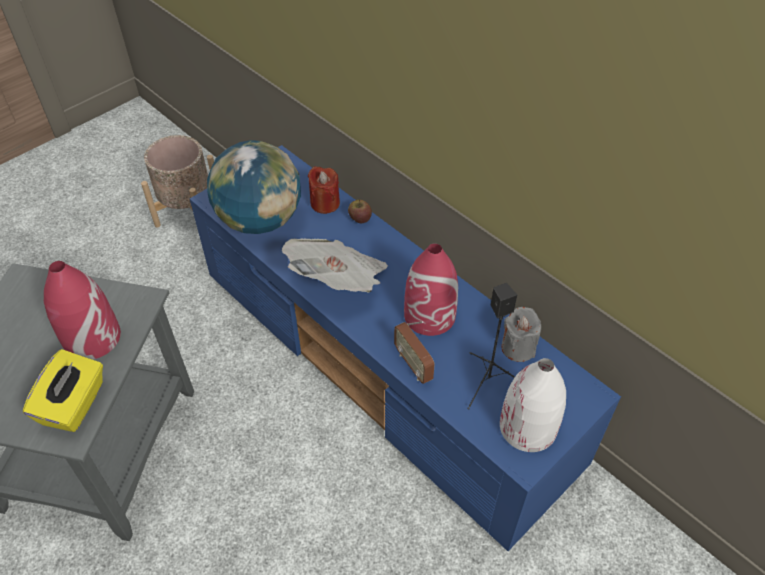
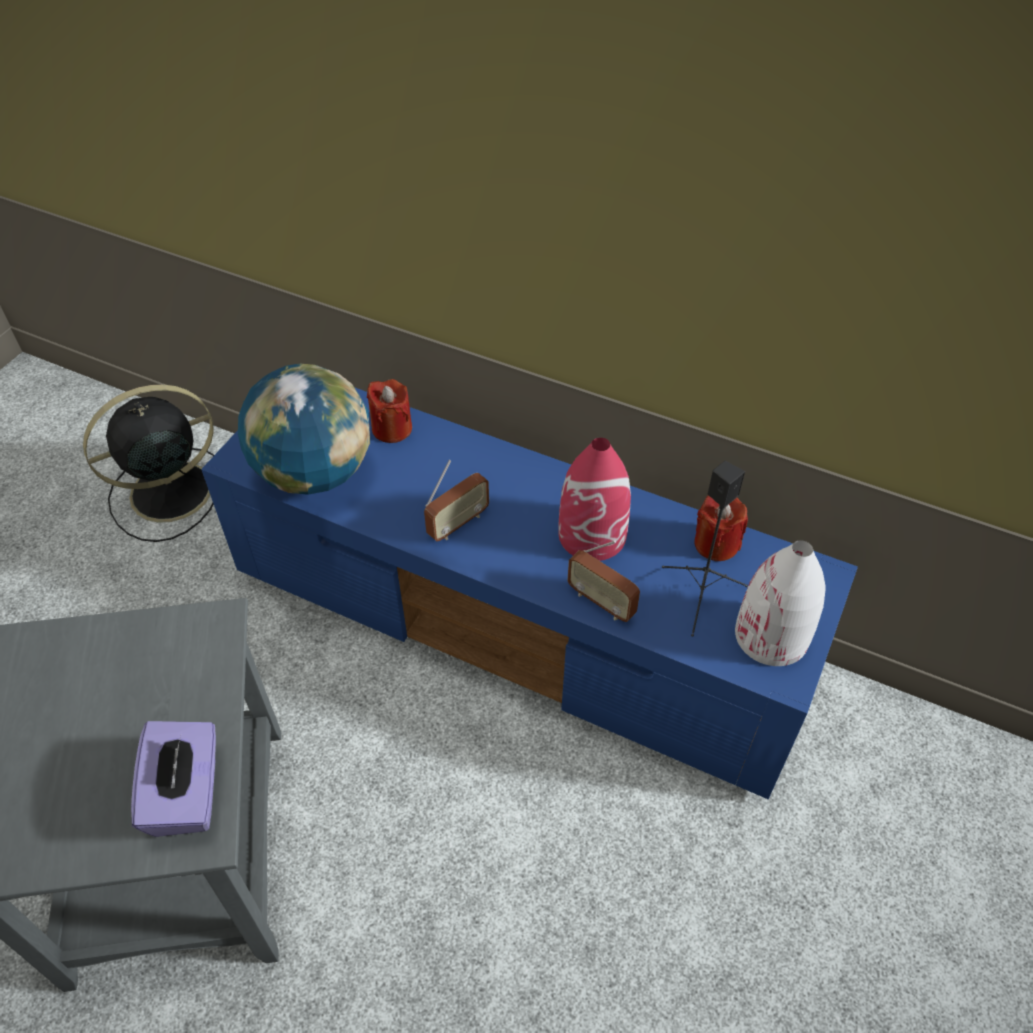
camera: 20 degrees left, 0 degrees up
(74, 404) = (187, 793): yellow tissue box -> purple tissue box
(91, 337) = (167, 694): red vase -> none
(189, 212) = (167, 493): beige planter -> black fan
(339, 281) = (458, 524): newspaper -> radio
(360, 218) = (447, 436): apple -> none
(518, 348) = (716, 543): grey candle -> red candle

